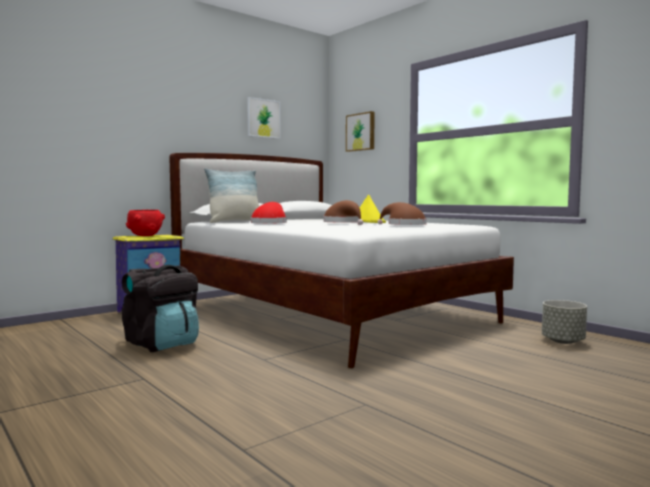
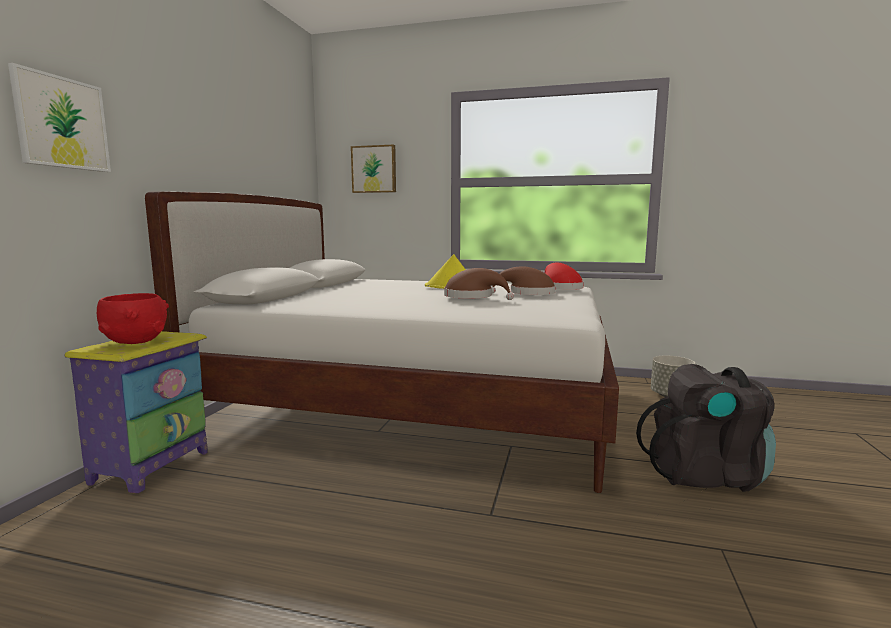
camera: 35 degrees left, 5 degrees up
(162, 344) = (298, 536): black backpack -> black backpack (706, 475)
(234, 222) = (285, 302): pillow -> none
(263, 118) = (255, 141): picture -> picture (62, 123)
(270, 224) = (370, 305): red hat -> red hat (559, 288)

